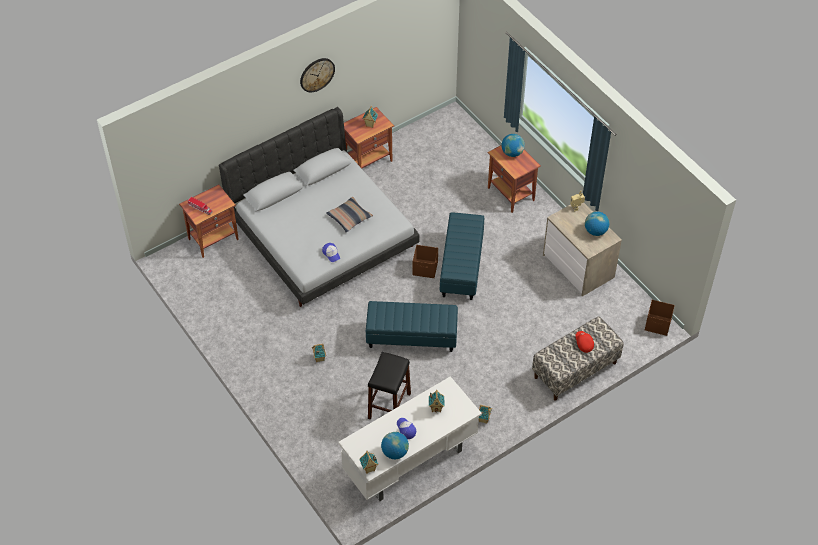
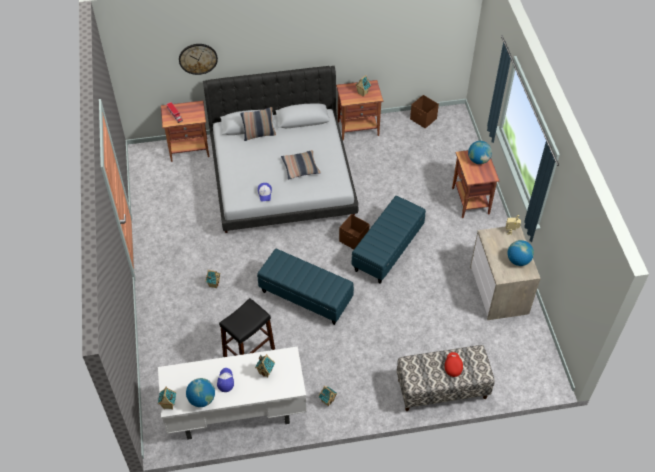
camera: 25 degrees right, 0 degrees up
(290, 199) = (259, 134): none -> pillow
(317, 74) = (315, 26): wall clock -> wall clock (198, 58)
(658, 325) = (549, 377): brown storage box -> brown storage box (423, 119)

